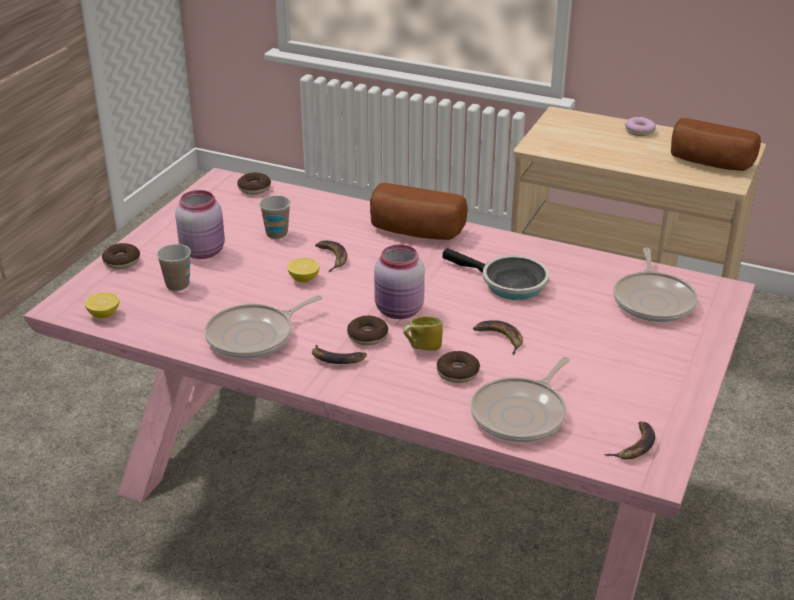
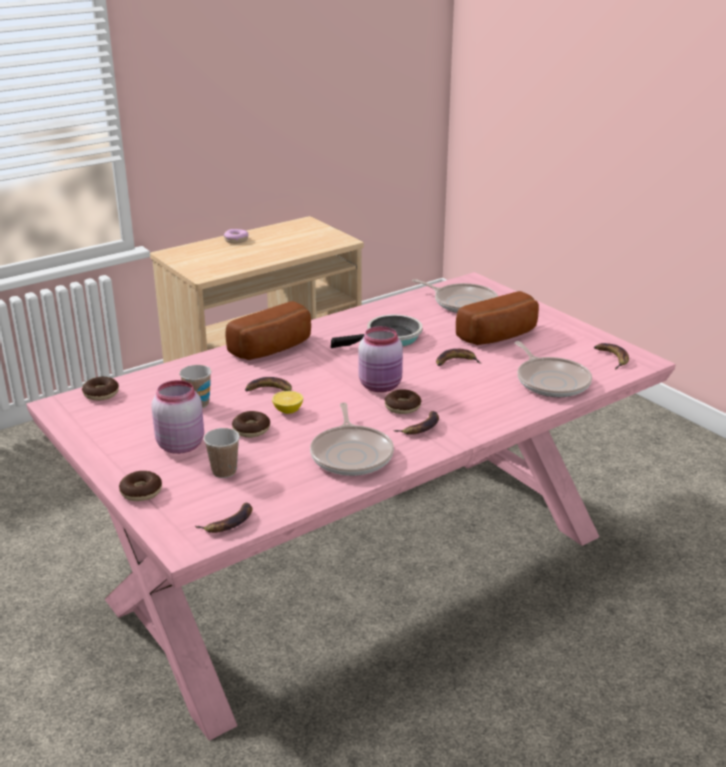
camera: 60 degrees left, 5 degrees down
(104, 314) = (229, 522): lemon -> banana
(422, 349) = (440, 392): mug -> none
(458, 373) = (483, 388): donut -> donut (251, 430)
(709, 163) = (311, 237): bread -> bread (501, 336)

